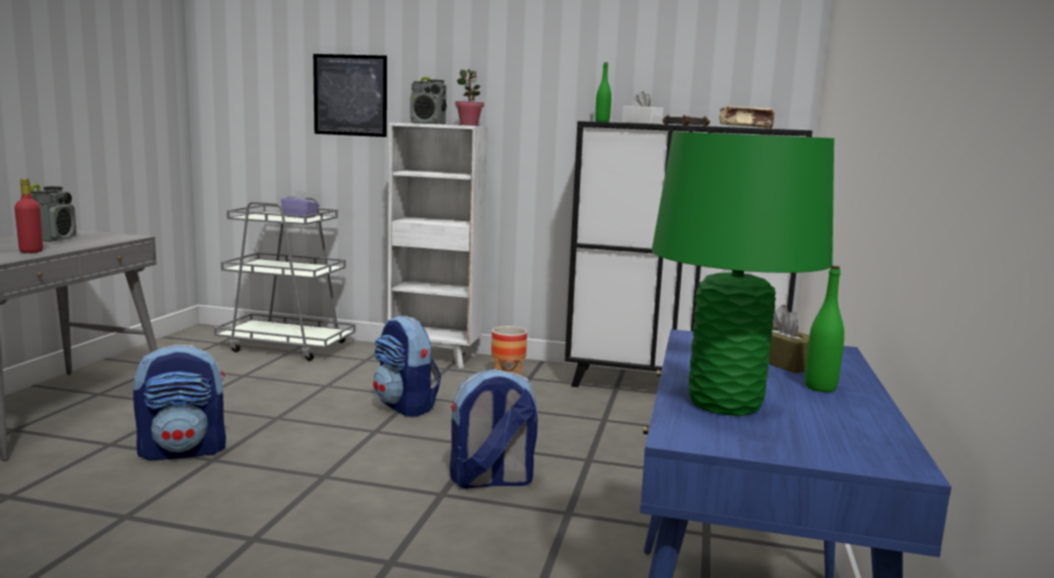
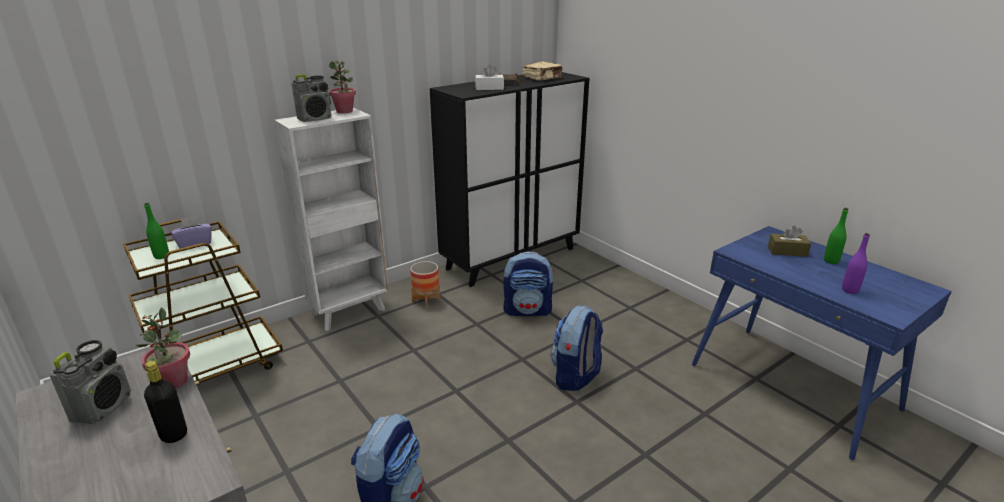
camera: 50 degrees left, 15 degrees up
(31, 251) = (174, 435): red bottle -> black bottle
(54, 239) = (103, 407): radio -> radio turned 60 degrees clockwise
(98, 243) = (173, 381): none -> potted plant
(287, 347) = (215, 368): grey cart -> brown cart
(350, 95) = (198, 101): picture -> none
(405, 406) = (427, 361): backpack -> backpack (528, 310)
(602, 122) = (454, 90): green bottle -> green bottle (161, 256)
(725, 404) = (850, 290): green table lamp -> purple bottle

